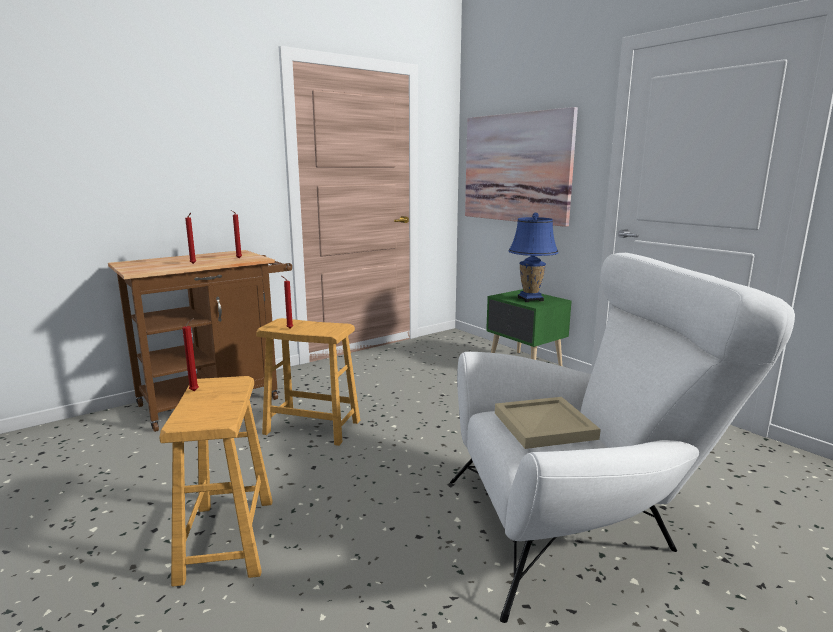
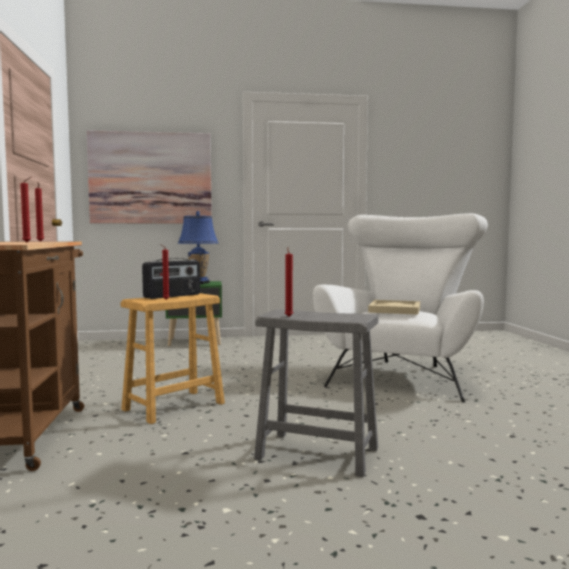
camera: 60 degrees left, 10 degrees down
(228, 539) = (317, 453): brown stool -> grey stool
(313, 325) = (173, 296): none -> radio

